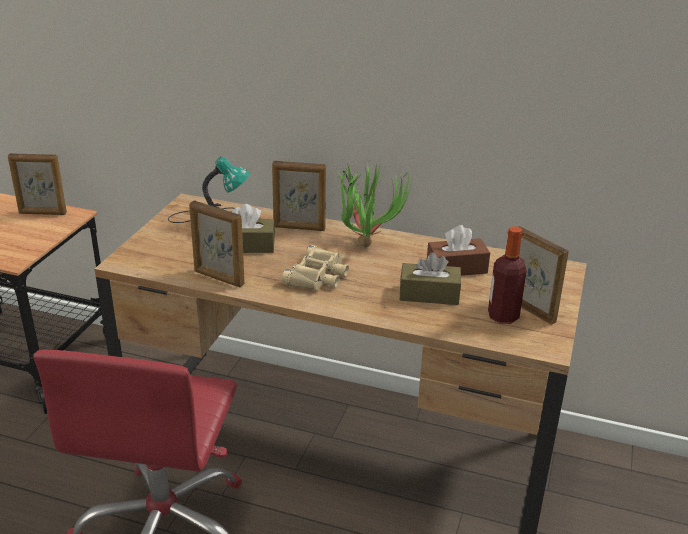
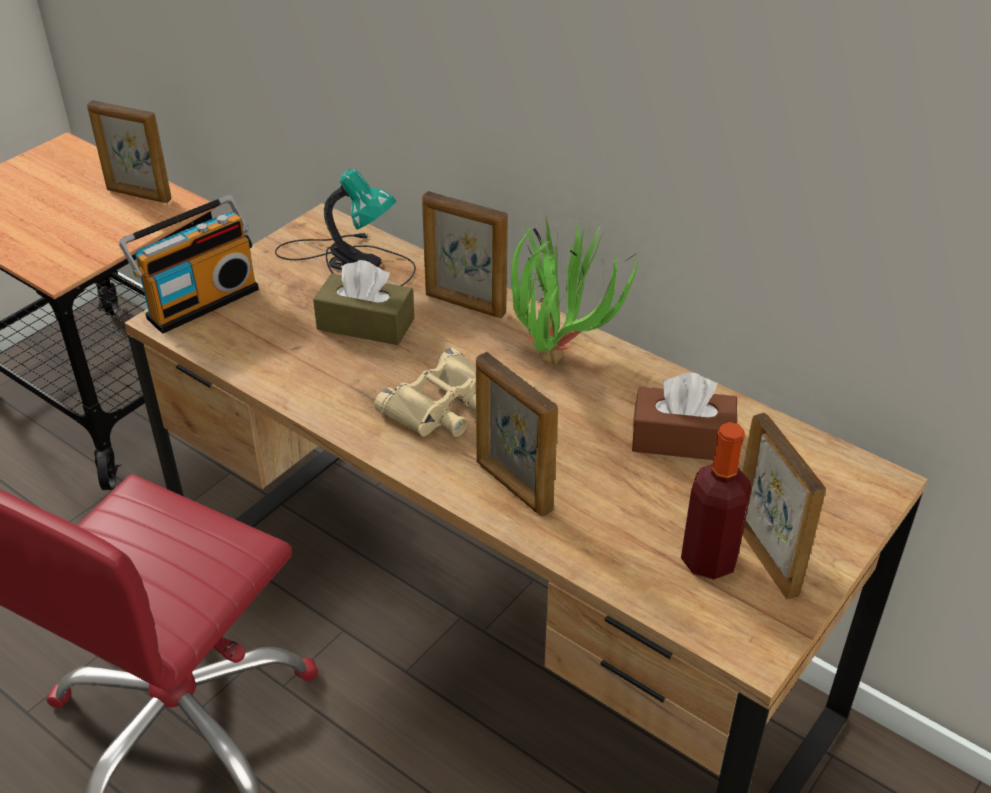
camera: 20 degrees right, 10 degrees up
(137, 250) = (200, 301): none -> radio
(218, 278) = (289, 378): picture frame -> picture frame (512, 486)
(429, 294) = (605, 484): brown tissue box -> none

